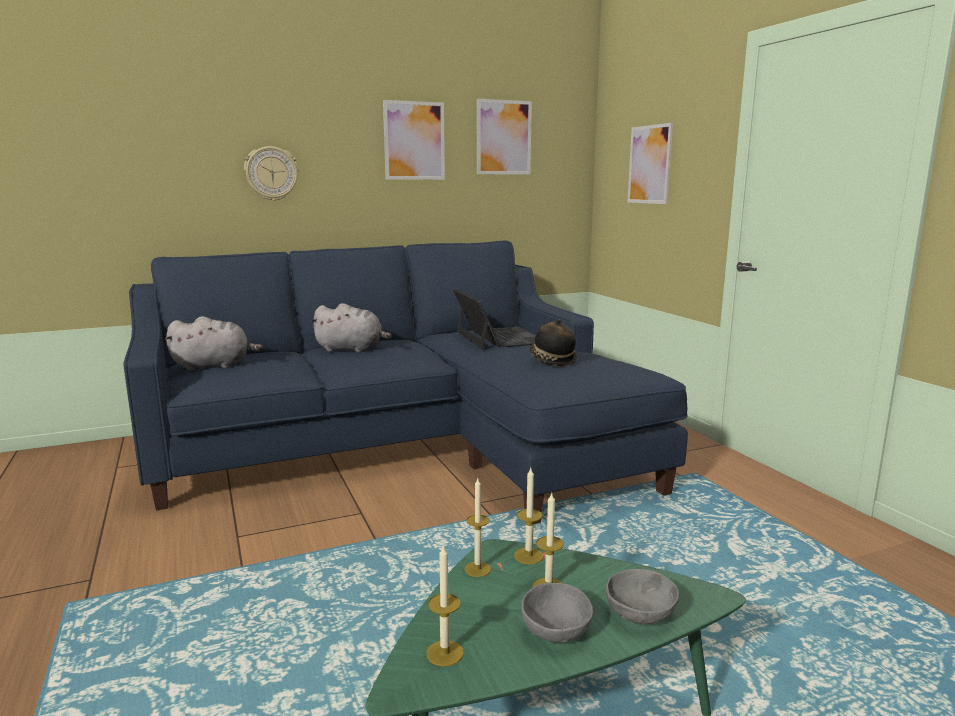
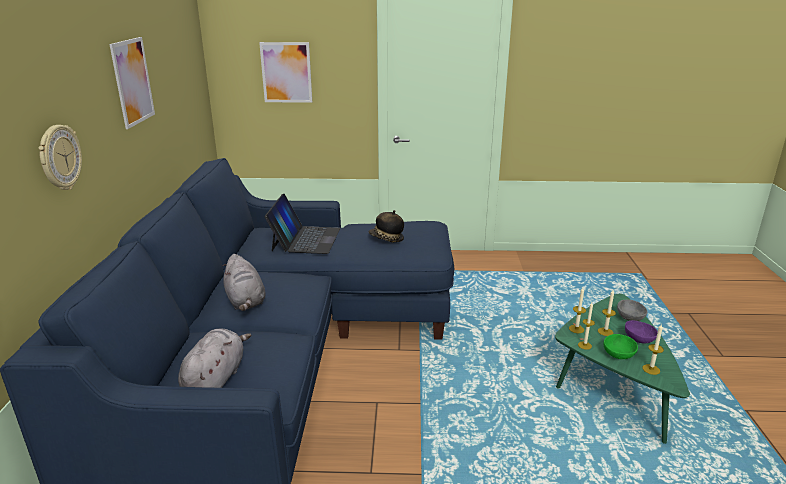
camera: 65 degrees left, 10 degrees up
(352, 349) = (245, 301): grey plush toy -> grey plush toy turned 120 degrees clockwise
(472, 609) = (619, 355): none -> green bowl
(499, 337) = (305, 239): laptop -> laptop turned 90 degrees clockwise
(503, 137) = (171, 61): picture -> none
(557, 631) = (639, 339): grey bowl -> purple bowl

